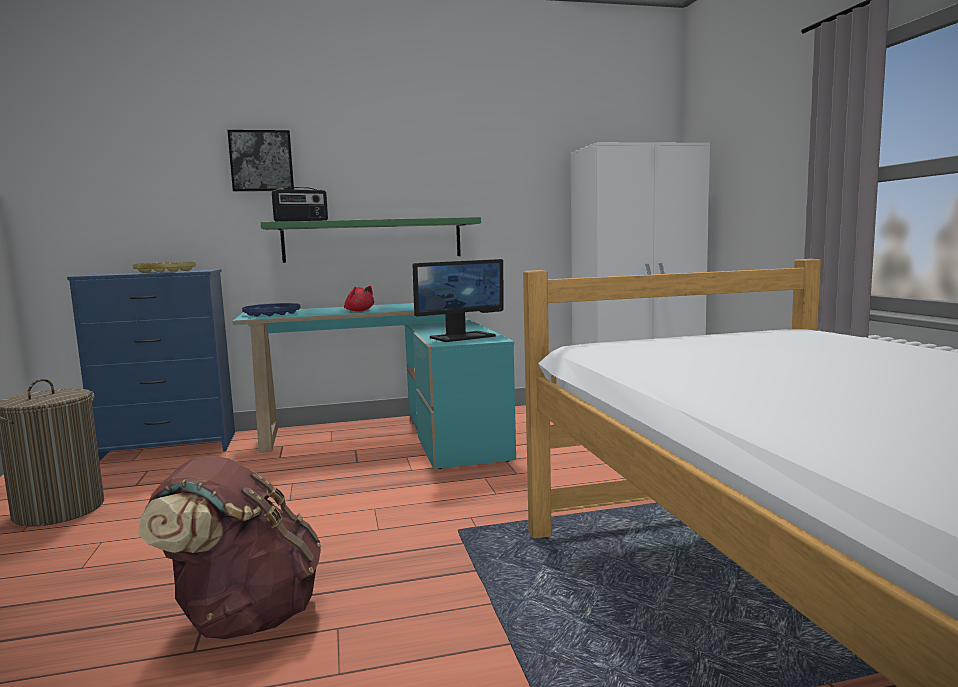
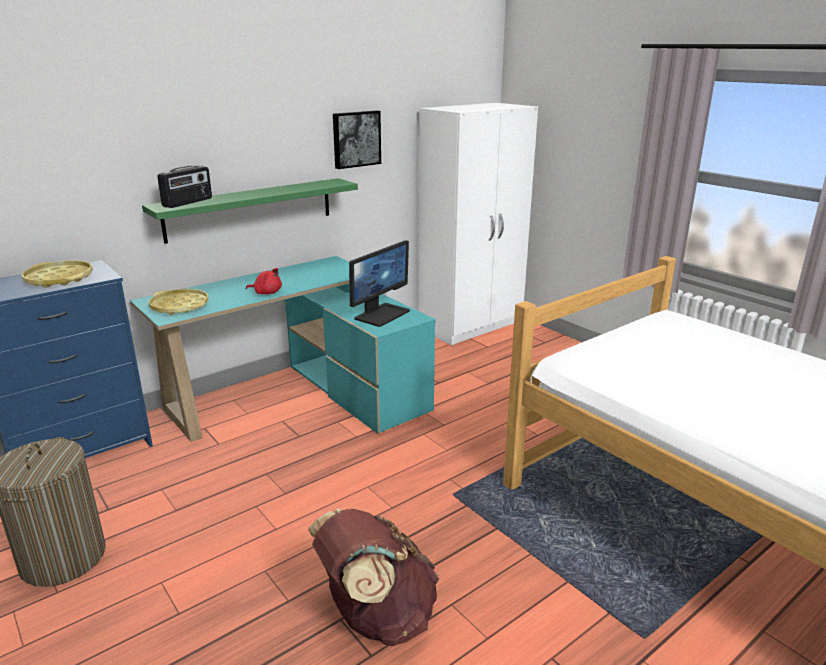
camera: 25 degrees left, 15 degrees up
(261, 161) = (133, 137): picture -> picture (356, 139)
(272, 314) = (179, 306): blue tray -> yellow tray

